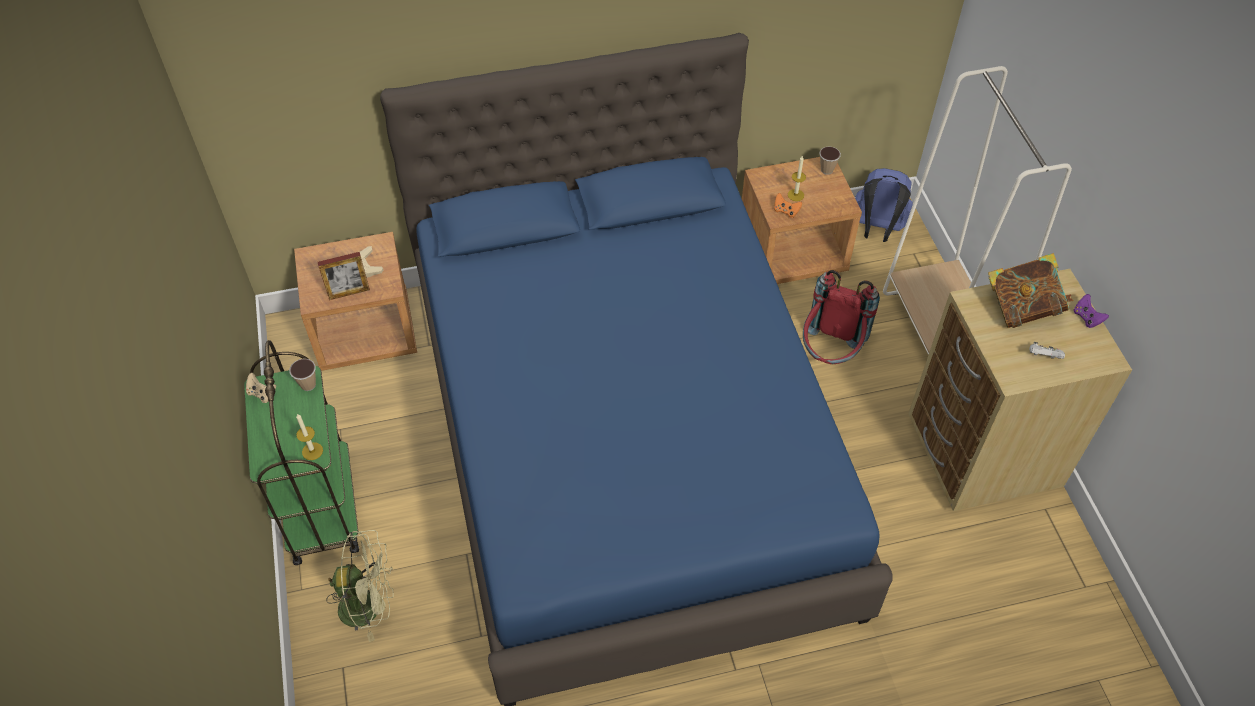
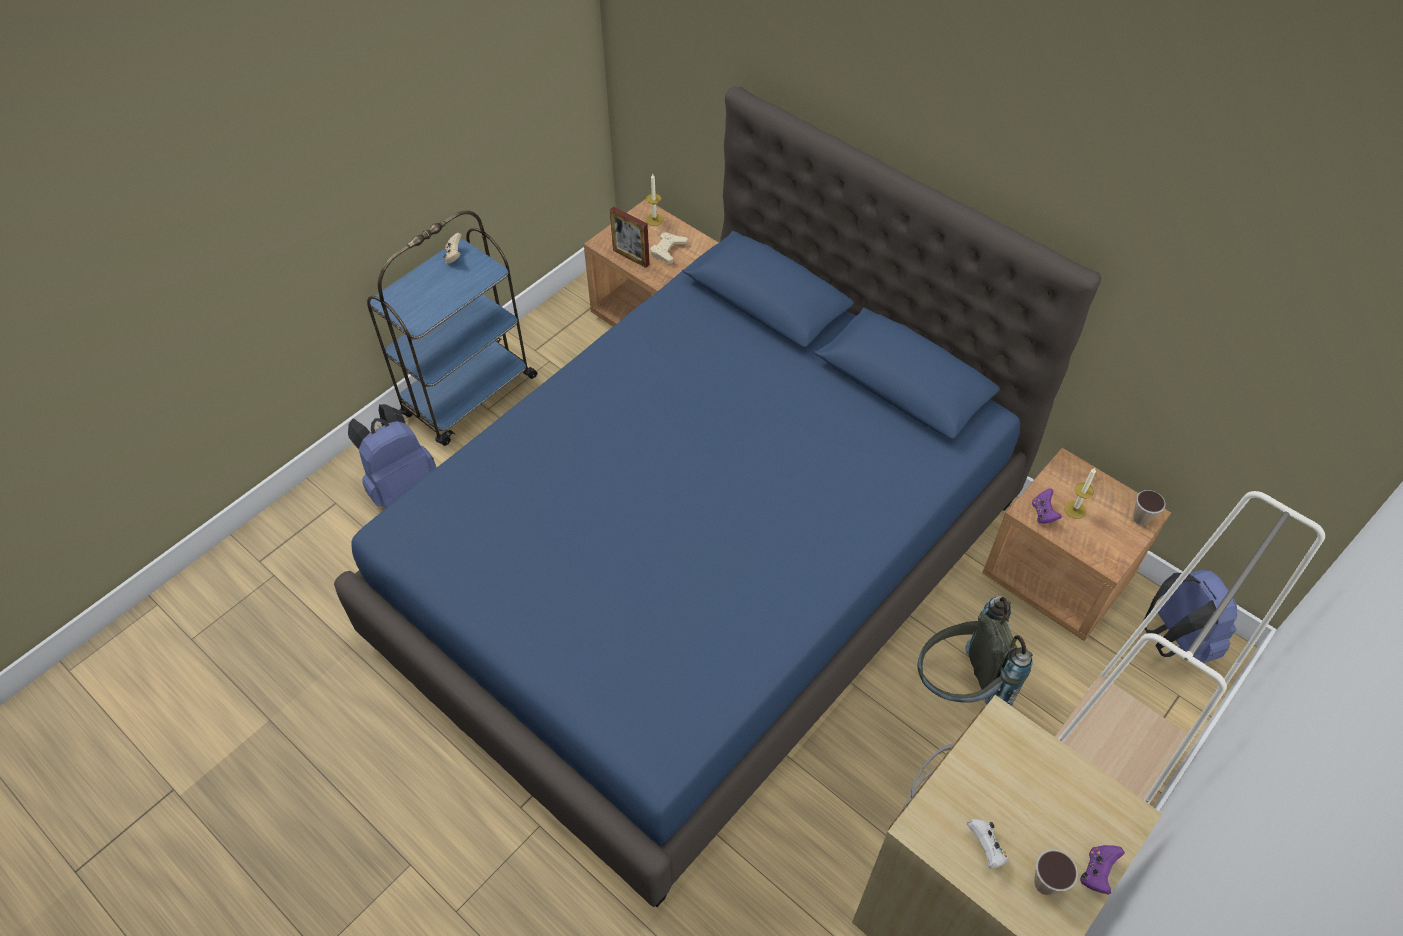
camera: 55 degrees right, 0 degrees up
(308, 385) = (484, 276): cup -> cup (1045, 883)
(312, 451) = (422, 318): candle -> candle (654, 219)
(321, 507) = (468, 397): green cart -> blue cart
(369, 606) = (401, 485): green fan -> blue backpack
(786, 211) = (1043, 513): orange game controller -> purple game controller
(829, 354) = (959, 686): red backpack -> grey backpack
(1022, 308) = (1042, 786): book -> none

